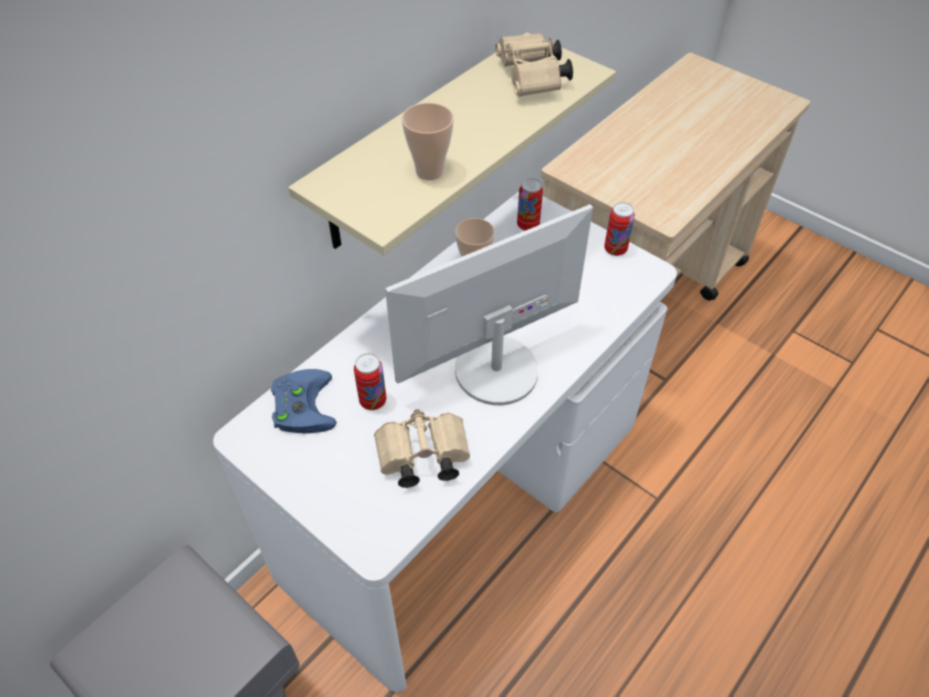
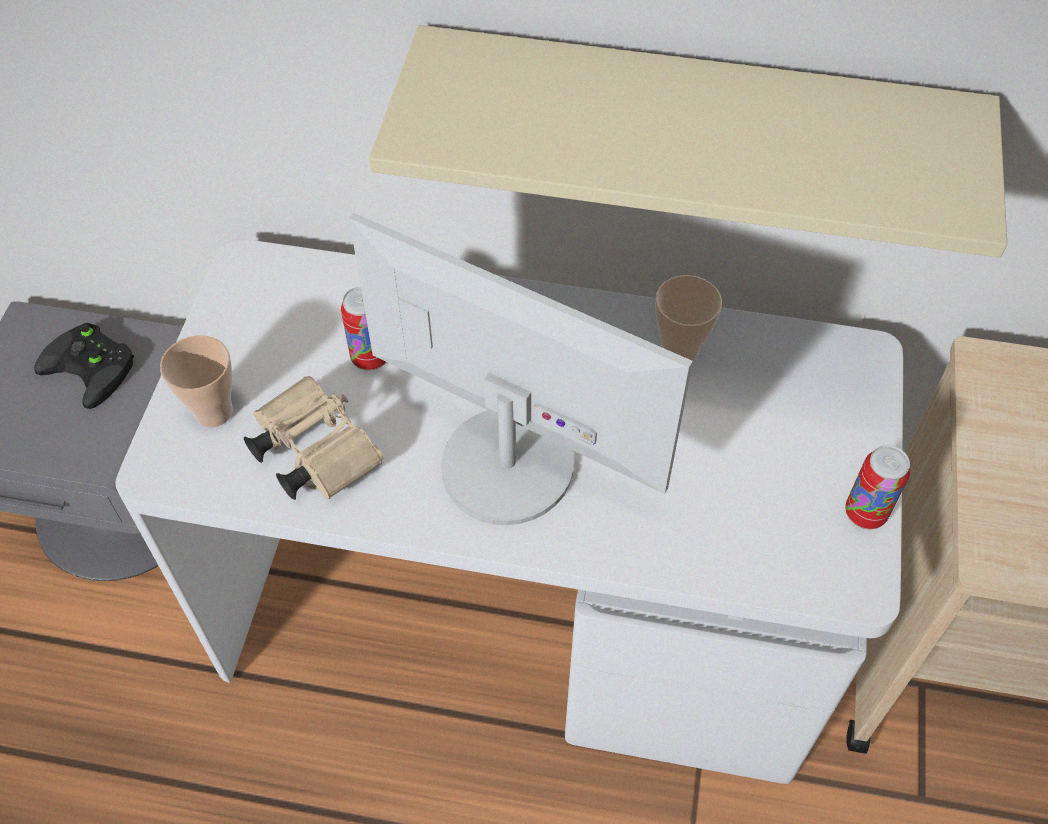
camera: 60 degrees right, 5 degrees up
(170, 618) = (94, 367): none -> black game controller
(301, 404) = (322, 290): blue game controller -> none
(429, 171) = (552, 136): cup -> cup (213, 412)
(528, 225) = (819, 376): can -> none
(532, 80) = (871, 153): beige binoculars -> none

